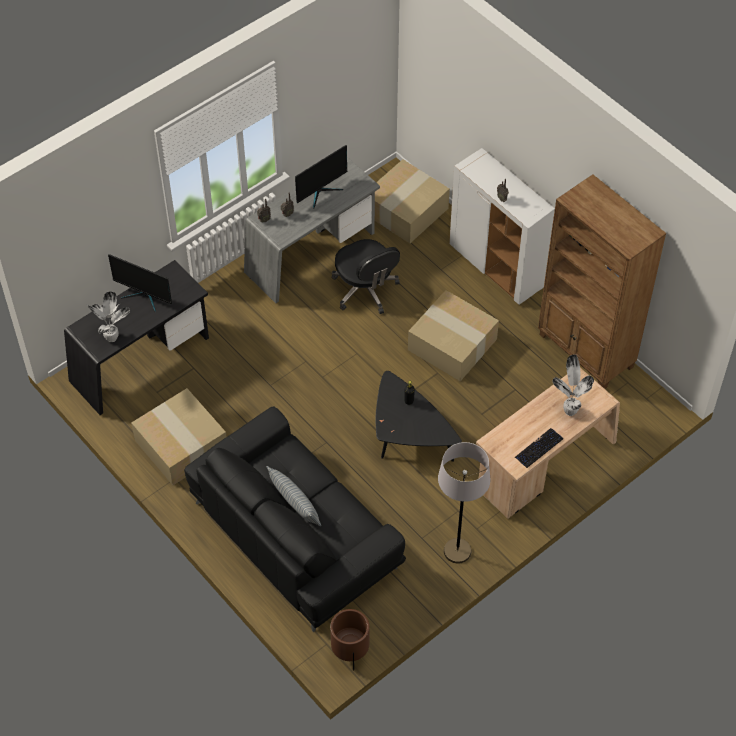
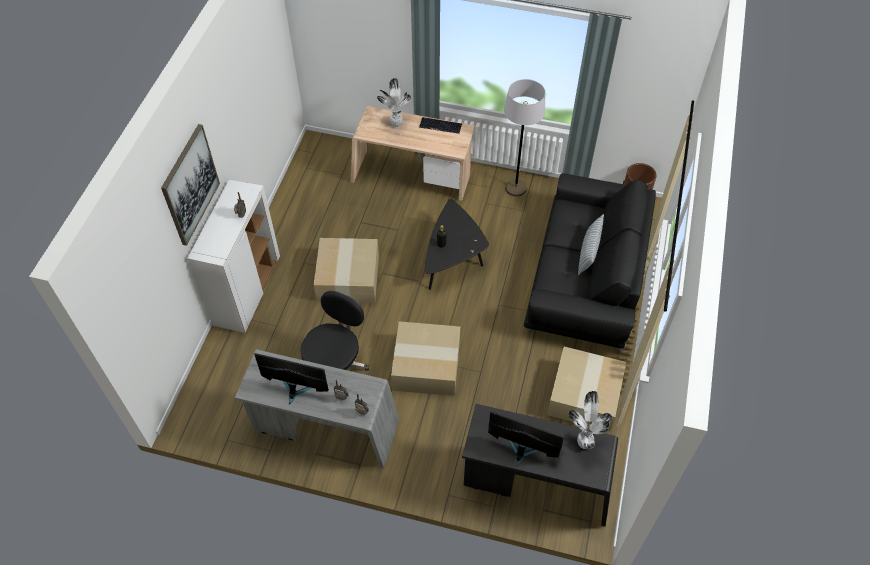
camera: 125 degrees left, 0 degrees up
(144, 296) = (521, 450): monitor -> monitor turned 60 degrees counterclockwise
(405, 209) = (223, 388): cardboard box -> cardboard box (425, 366)
(517, 131) = (190, 185): none -> picture
(586, 351) = (295, 200): brown bookcase -> none

